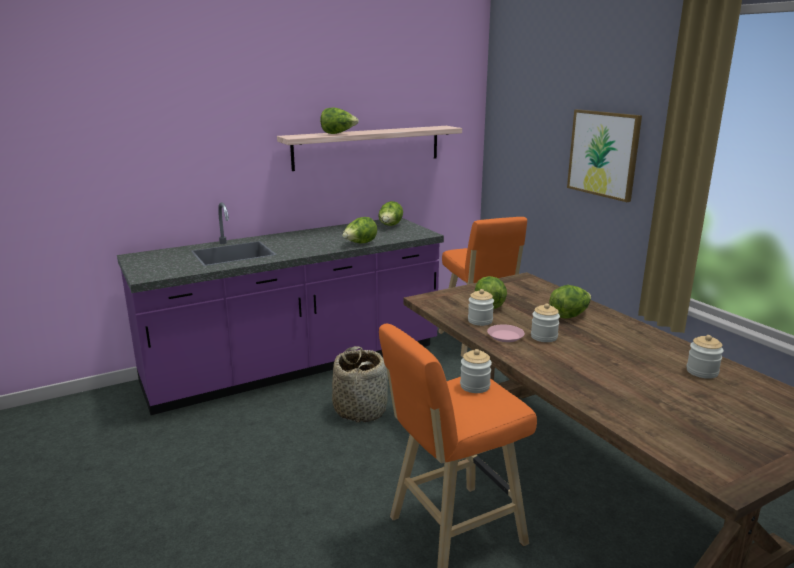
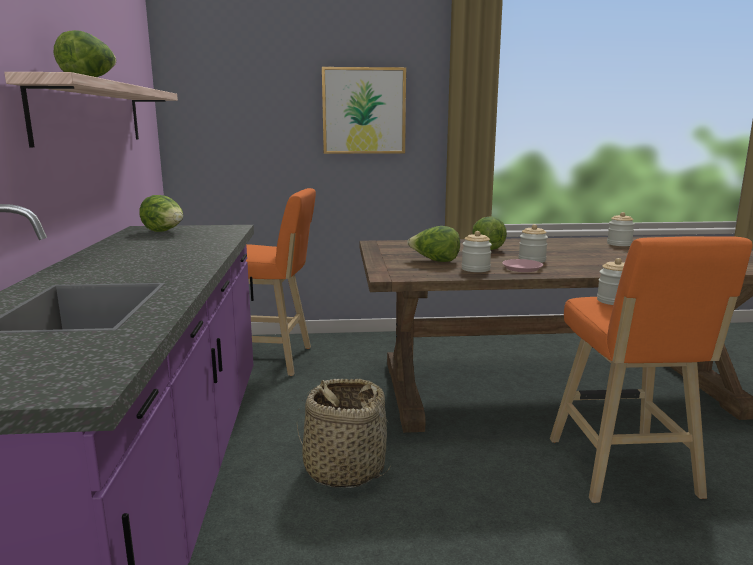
camera: 65 degrees left, 5 degrees down
(360, 244) = (212, 247): lettuce -> none

